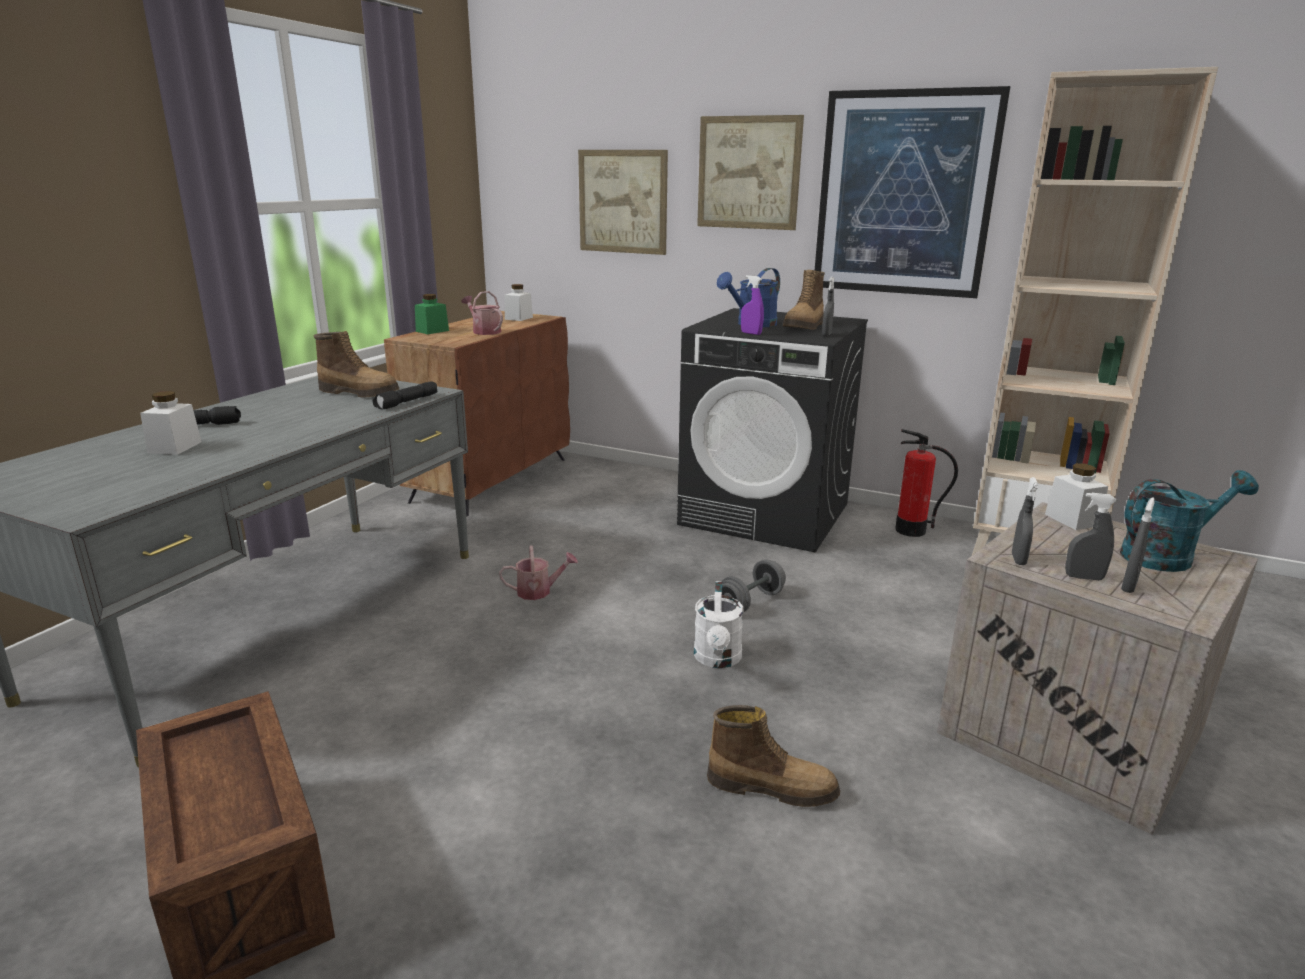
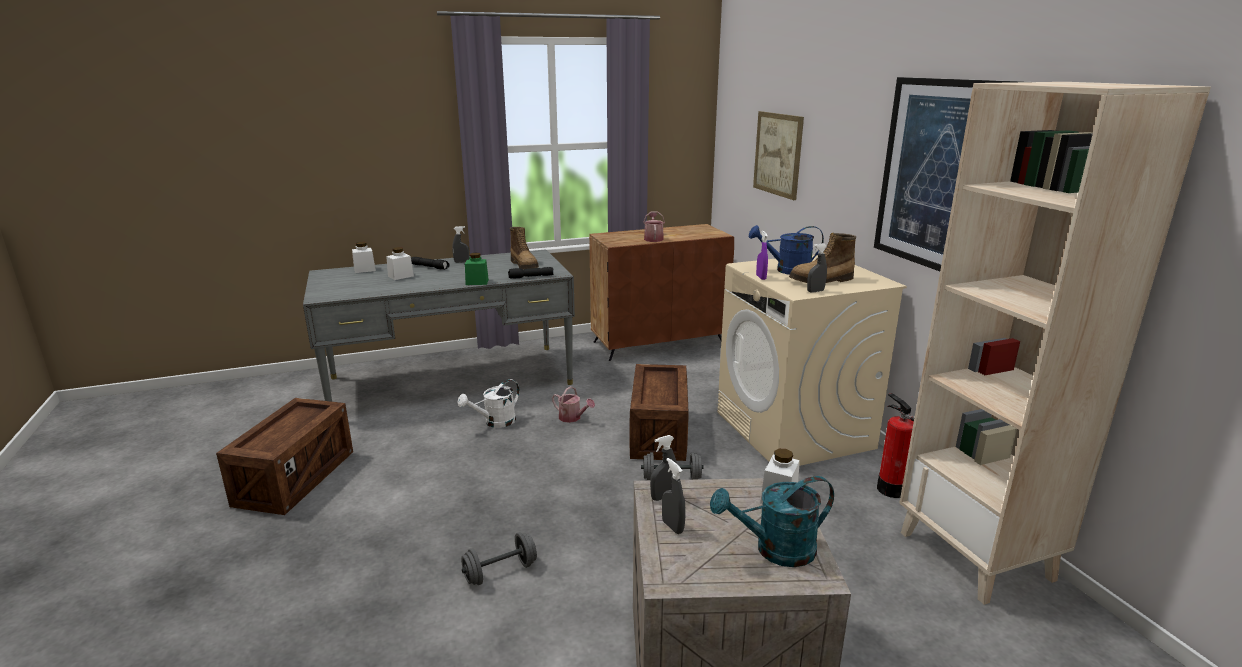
camera: 45 degrees right, 0 degrees up
(432, 331) = (626, 232): green jar -> green jar (477, 282)
(519, 318) = (700, 232): white jar -> white jar (364, 270)
(660, 567) = (659, 434): none -> crate
(717, 659) = (592, 499): white watering can -> white watering can (495, 422)
(748, 173) = (846, 142): picture -> none
(766, 514) = (794, 430): black washing machine -> beige washing machine
(772, 787) = (500, 572): boot -> grey dumbbell
(1129, 586) = (685, 547): grey spray bottle -> grey spray bottle (461, 262)
(1166, 556) = (775, 550): turquoise watering can -> turquoise watering can turned 135 degrees clockwise

